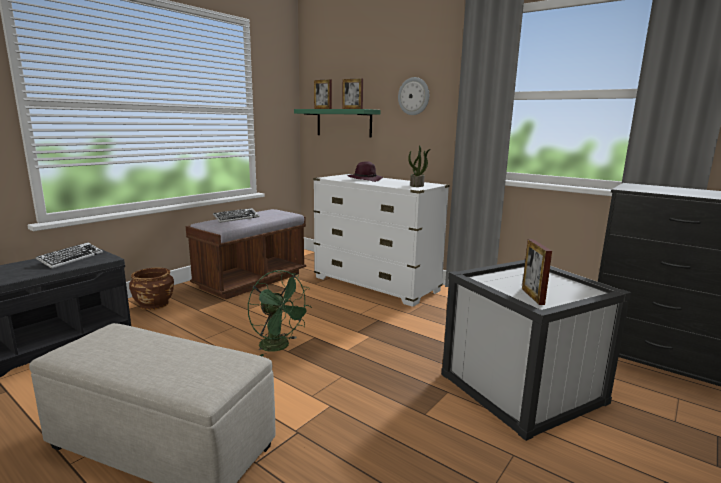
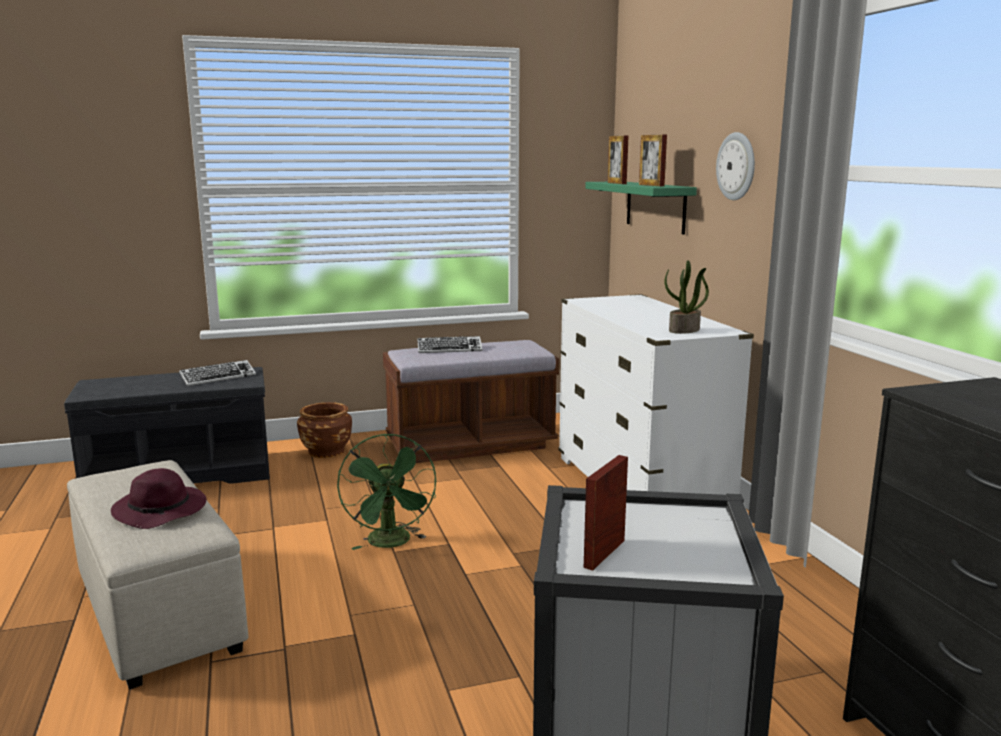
camera: 35 degrees right, 0 degrees up
(365, 179) = (633, 309): purple hat -> purple hat (161, 511)

